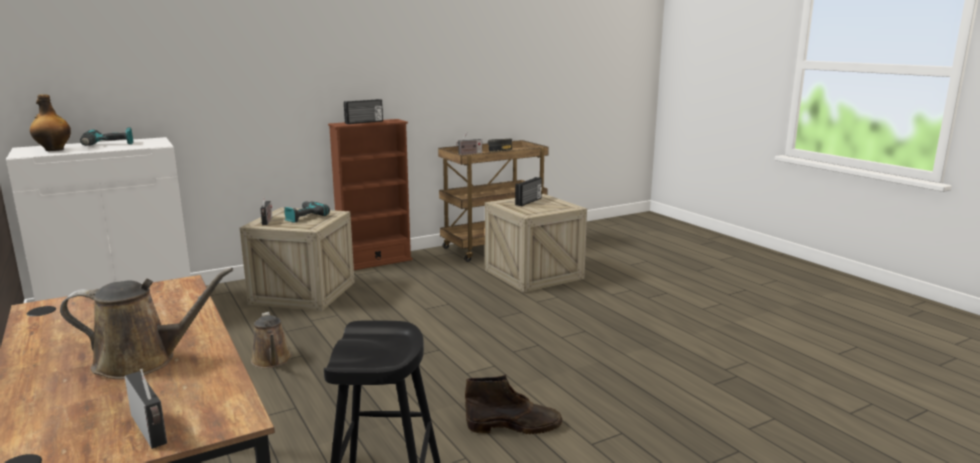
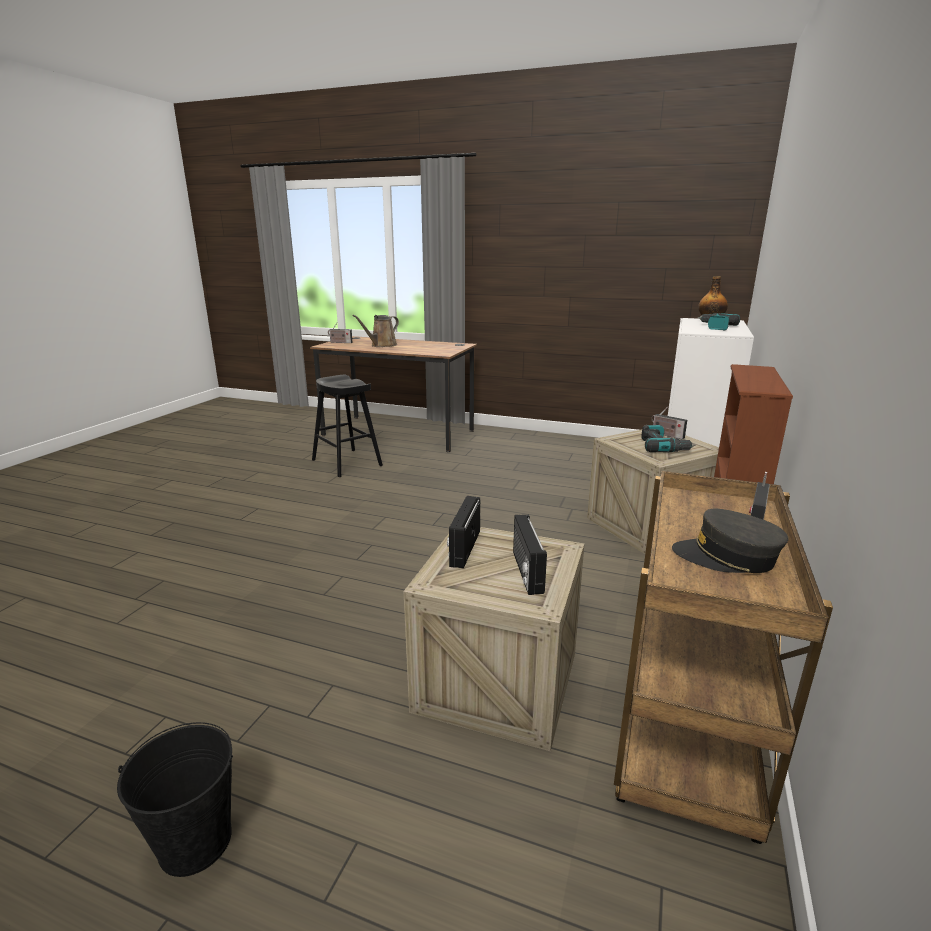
camera: 140 degrees right, 5 degrees up
(272, 361) = (520, 481): brown watering can -> none
(364, 122) = (754, 375): radio -> radio (463, 548)
(515, 426) = (314, 501): brown boot -> none
(687, 278) = (195, 842): none -> black bucket

